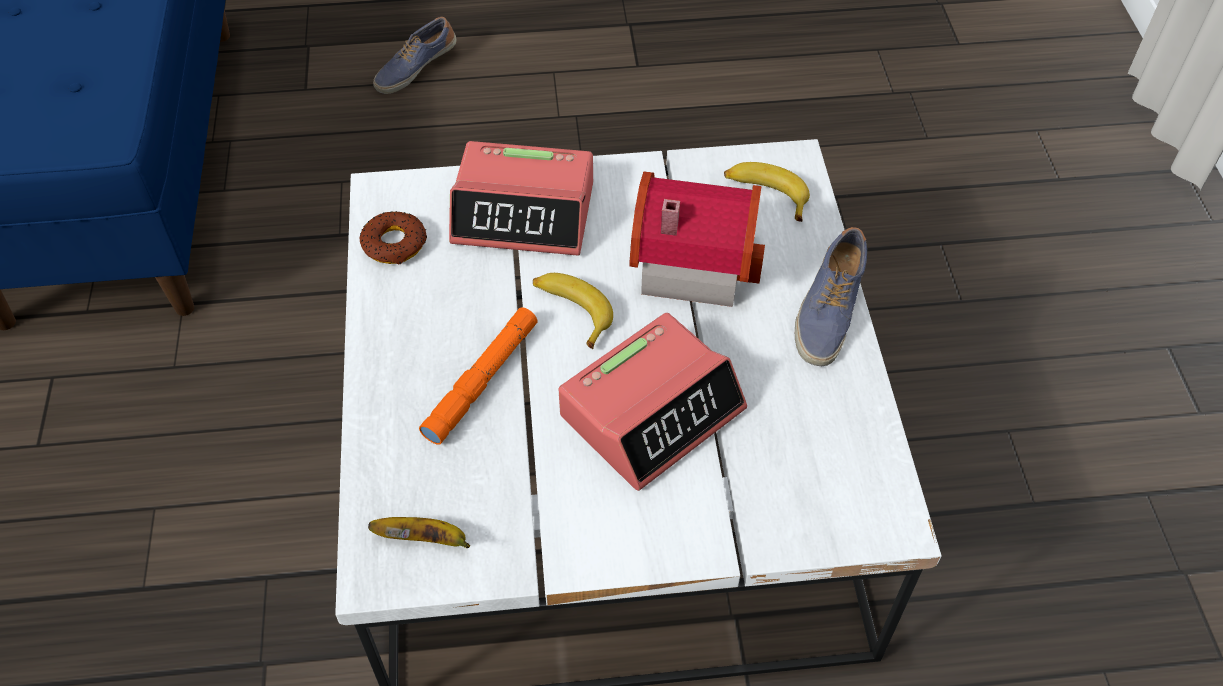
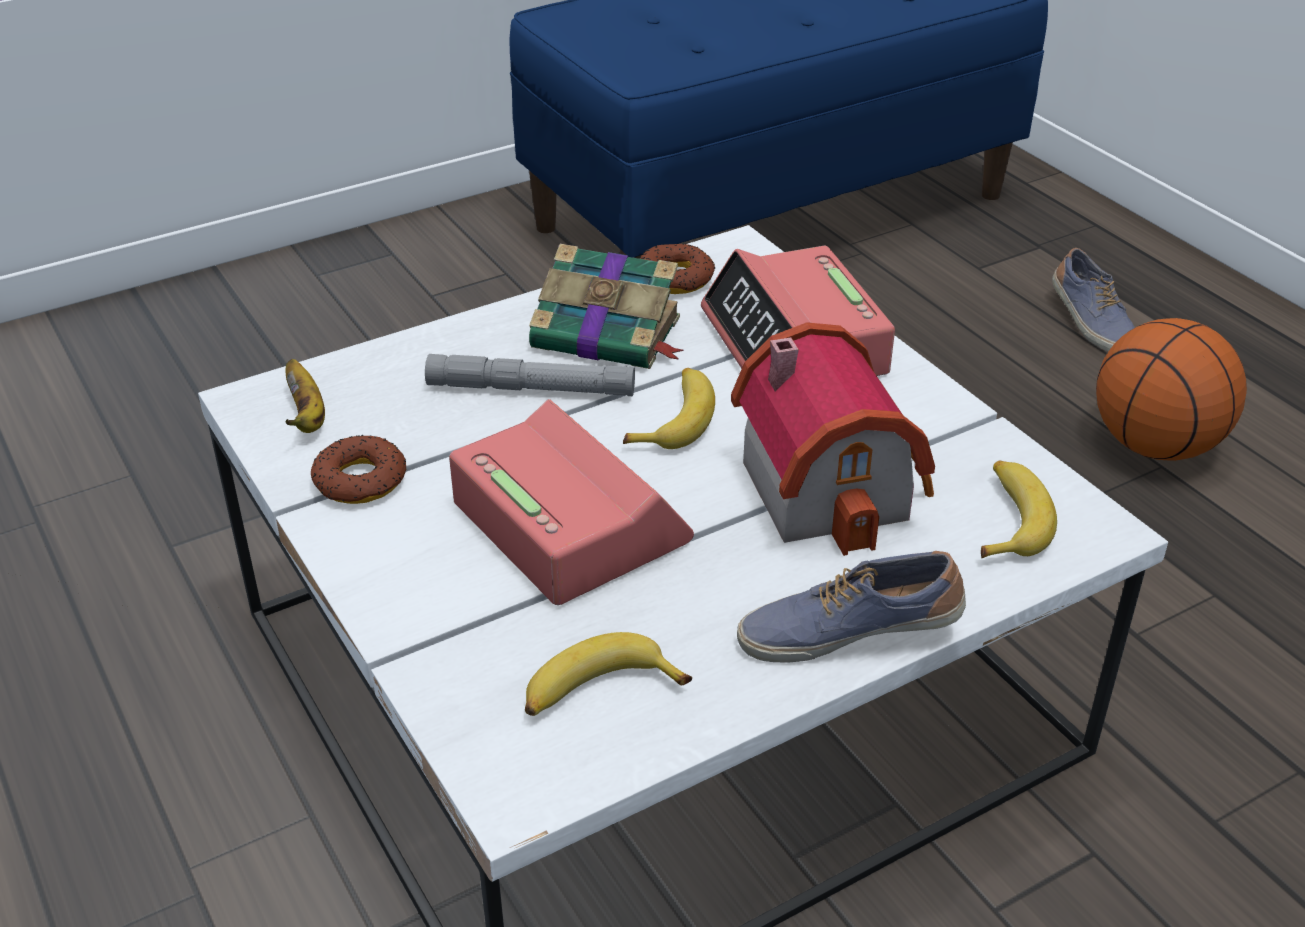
camera: 65 degrees right, 15 degrees down
(415, 68) = (1091, 323): shoe -> shoe turned 135 degrees counterclockwise
(442, 309) = (609, 334): none -> book
(481, 381) = (531, 388): orange flashlight -> grey flashlight
(533, 525) = (359, 480): none -> donut
(556, 108) = (1155, 446): none -> basketball
(652, 411) = (569, 522): alarm clock -> alarm clock turned 150 degrees counterclockwise
(825, 453) = (598, 692): none -> banana

